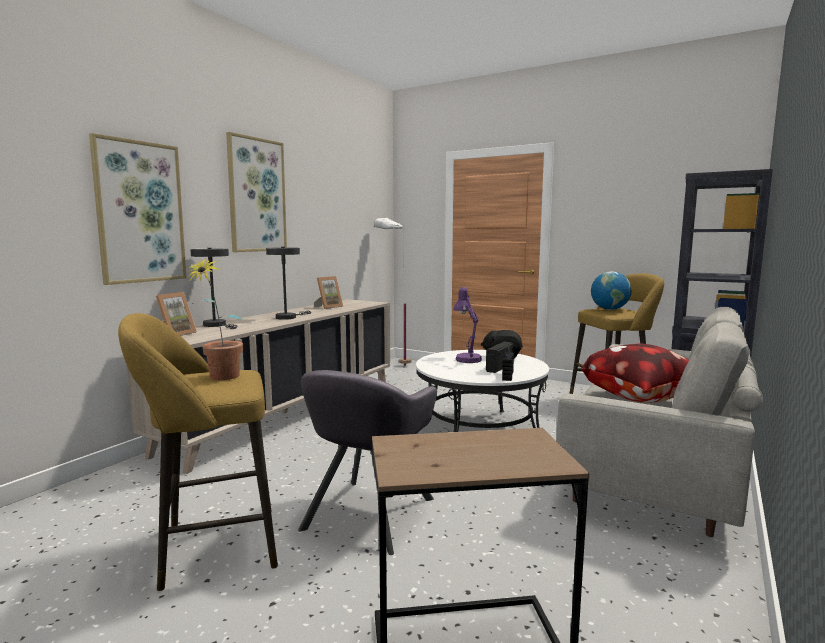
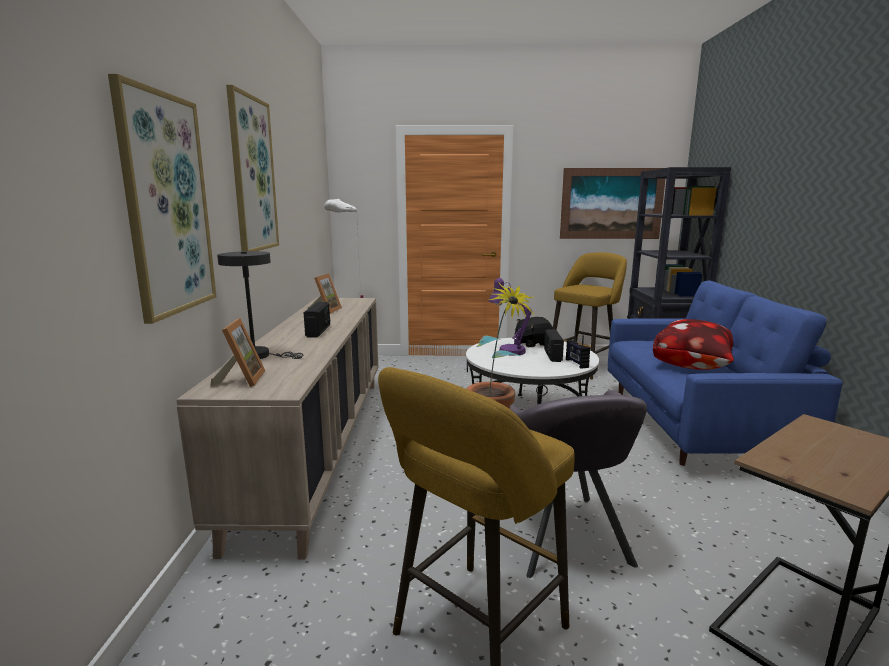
camera: 30 degrees left, 5 degrees up
(288, 317) = (318, 331): grey table lamp -> radio
(609, 309) = (583, 286): globe -> none
(653, 473) = (692, 425): grey sofa -> blue sofa
(664, 219) = (611, 204): none -> picture

